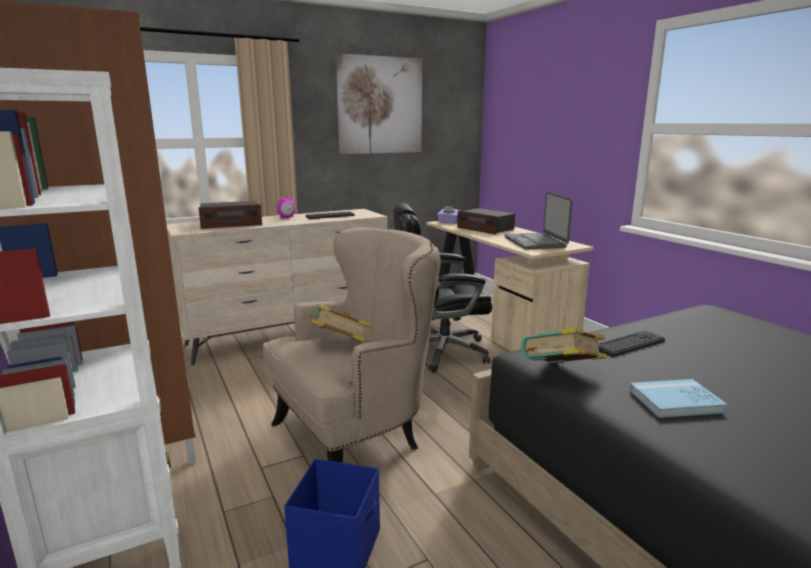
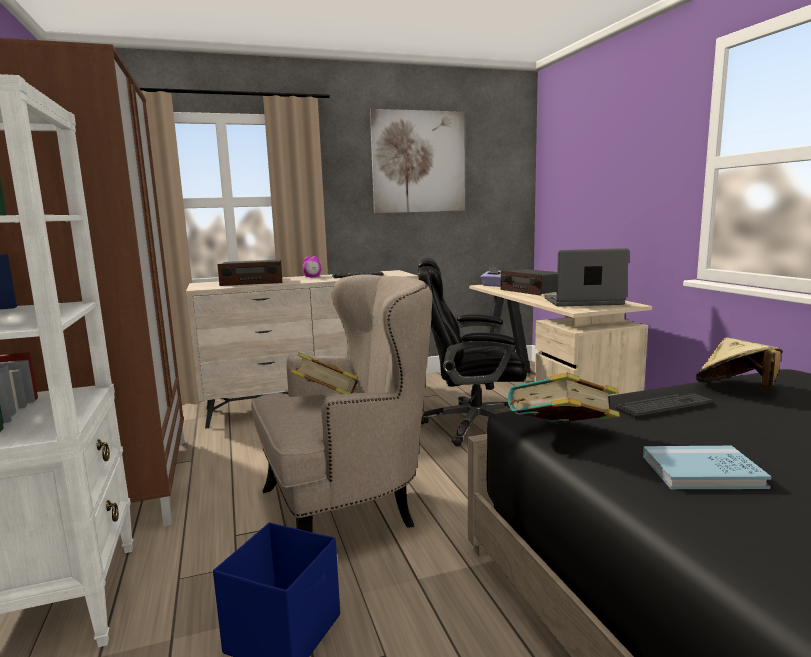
camera: 10 degrees right, 5 degrees down
(535, 242) = (583, 302): laptop -> laptop turned 90 degrees clockwise
(676, 325) = (735, 389): none -> beige hat

